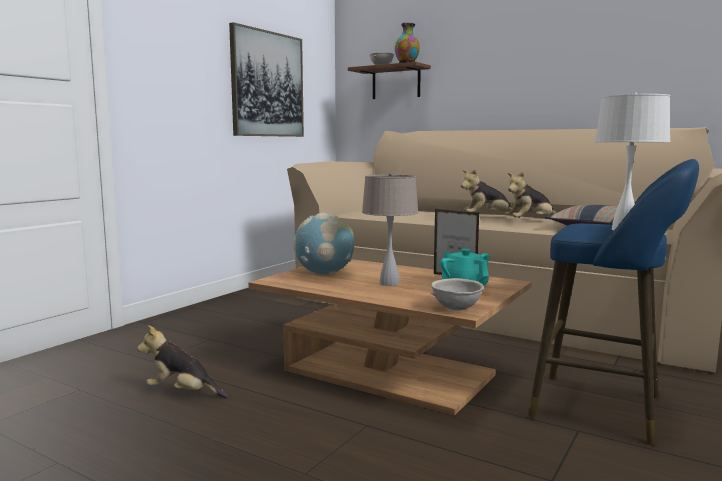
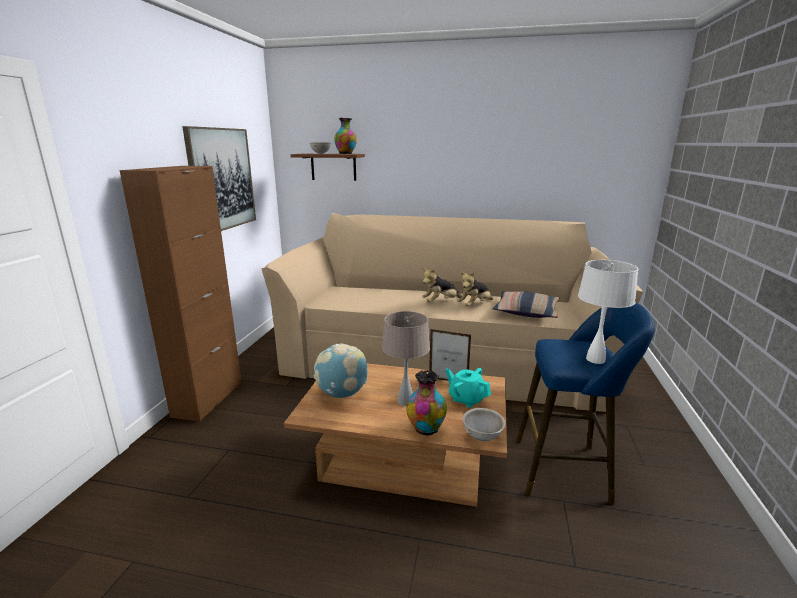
camera: 20 degrees left, 10 degrees up
(182, 393) = (241, 538): plush toy -> none
(215, 306) = (208, 399): none -> brown cabinet
(394, 298) = (426, 428): none -> vase

